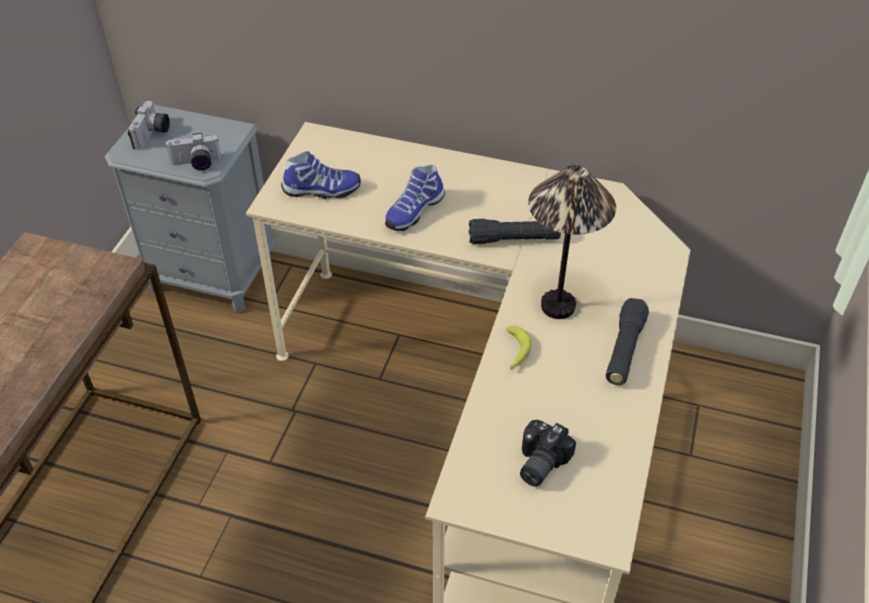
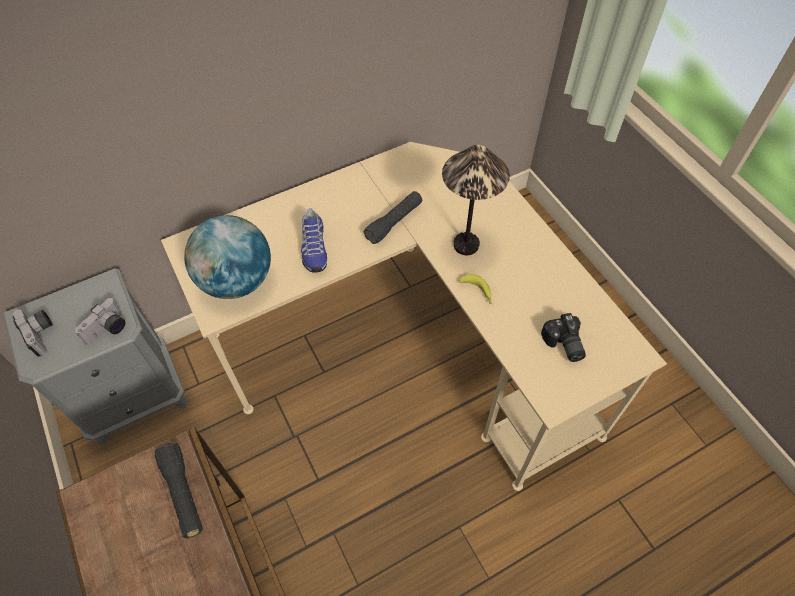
camera: 45 degrees left, 10 degrees up
(321, 190) = (237, 280): shoe -> globe
(624, 350) = (527, 243): black flashlight -> black flashlight (183, 493)

